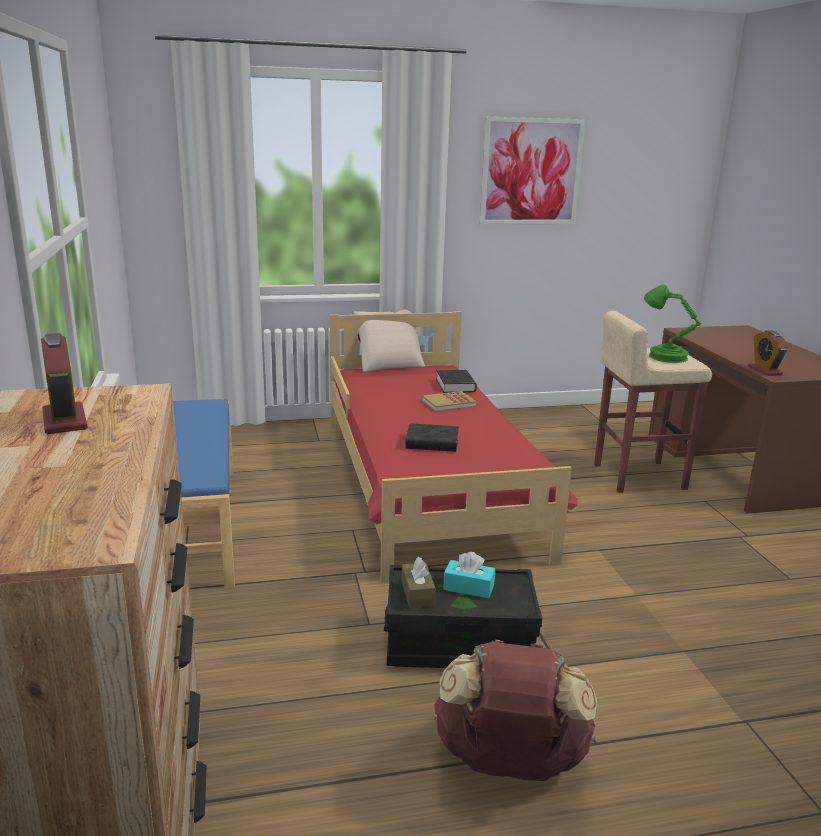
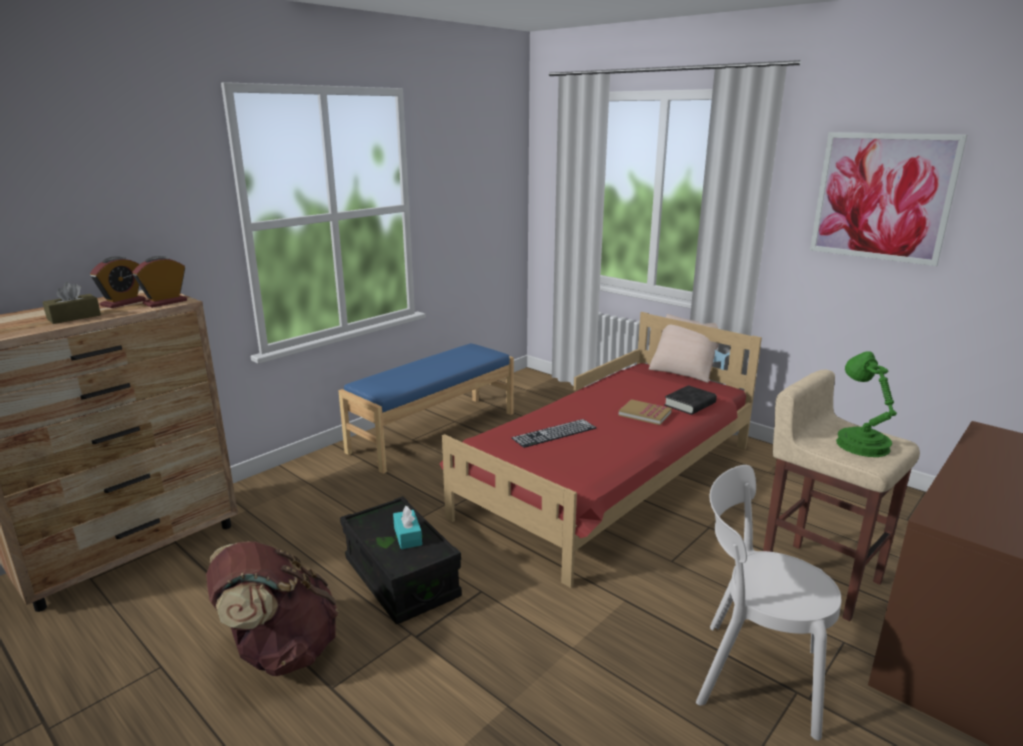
camera: 55 degrees right, 0 degrees up
(417, 593) = (379, 520): brown tissue box -> brown tissue box (74, 317)
(432, 443) = (554, 433): black book -> keyboard
(714, 542) = (752, 674): none -> white chair
(765, 370) = (945, 506): alarm clock -> alarm clock (165, 302)

